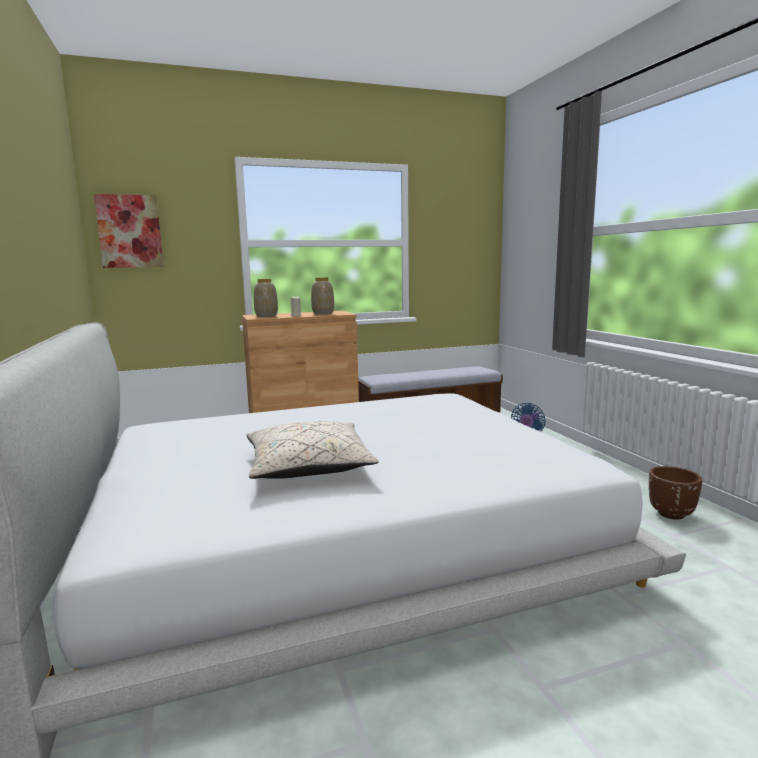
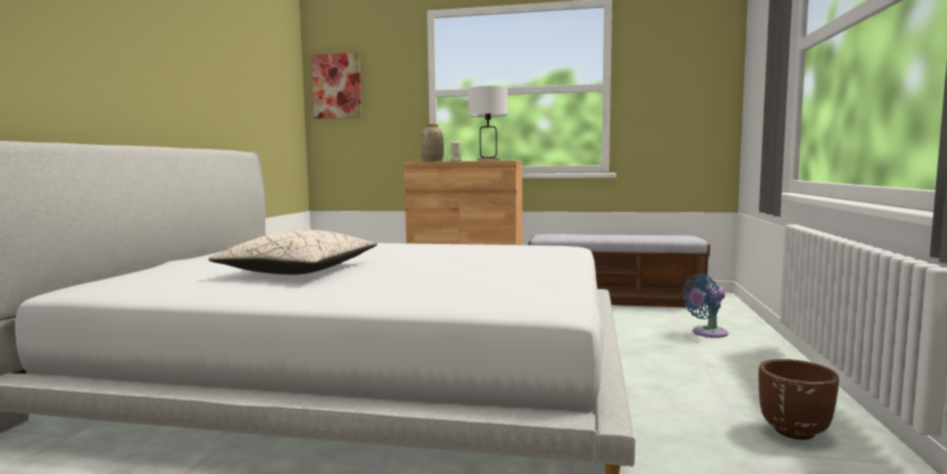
camera: 30 degrees right, 5 degrees down
(323, 313) = (488, 160): vase -> white table lamp

